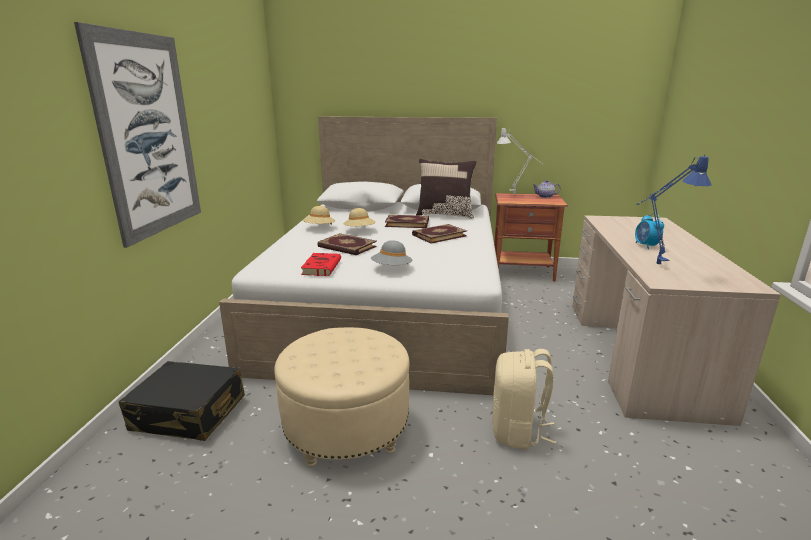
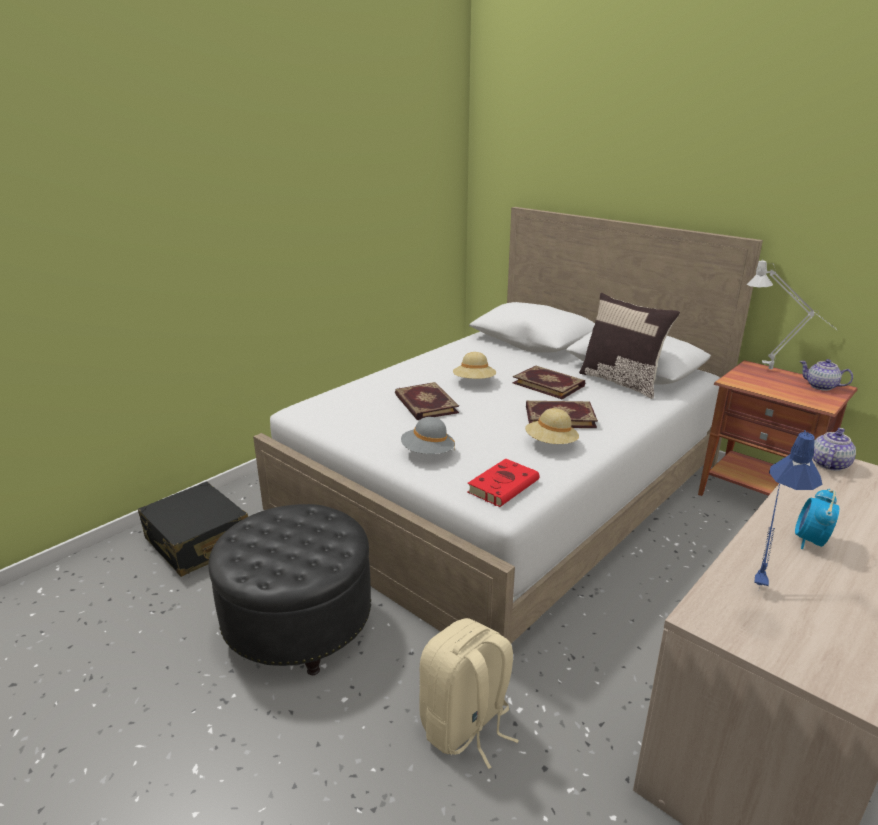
camera: 35 degrees right, 5 degrees up
(148, 136) = (231, 242): picture -> none
(319, 228) = (435, 366): beige hat -> beige hat (551, 444)
(322, 267) = (361, 426): red book -> red book (504, 486)
(346, 429) = (299, 626): beige ottoman -> black ottoman
(603, 219) = (828, 464): none -> teapot

